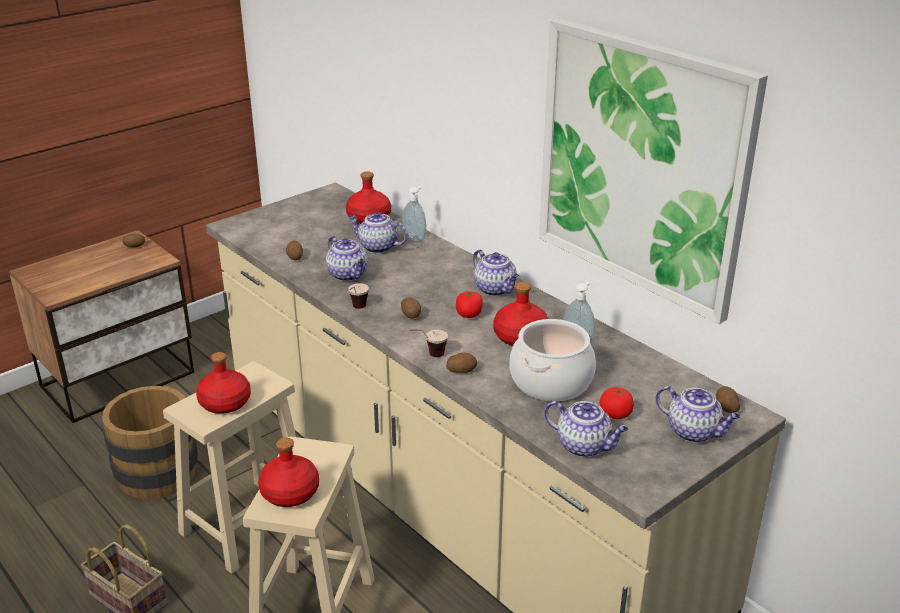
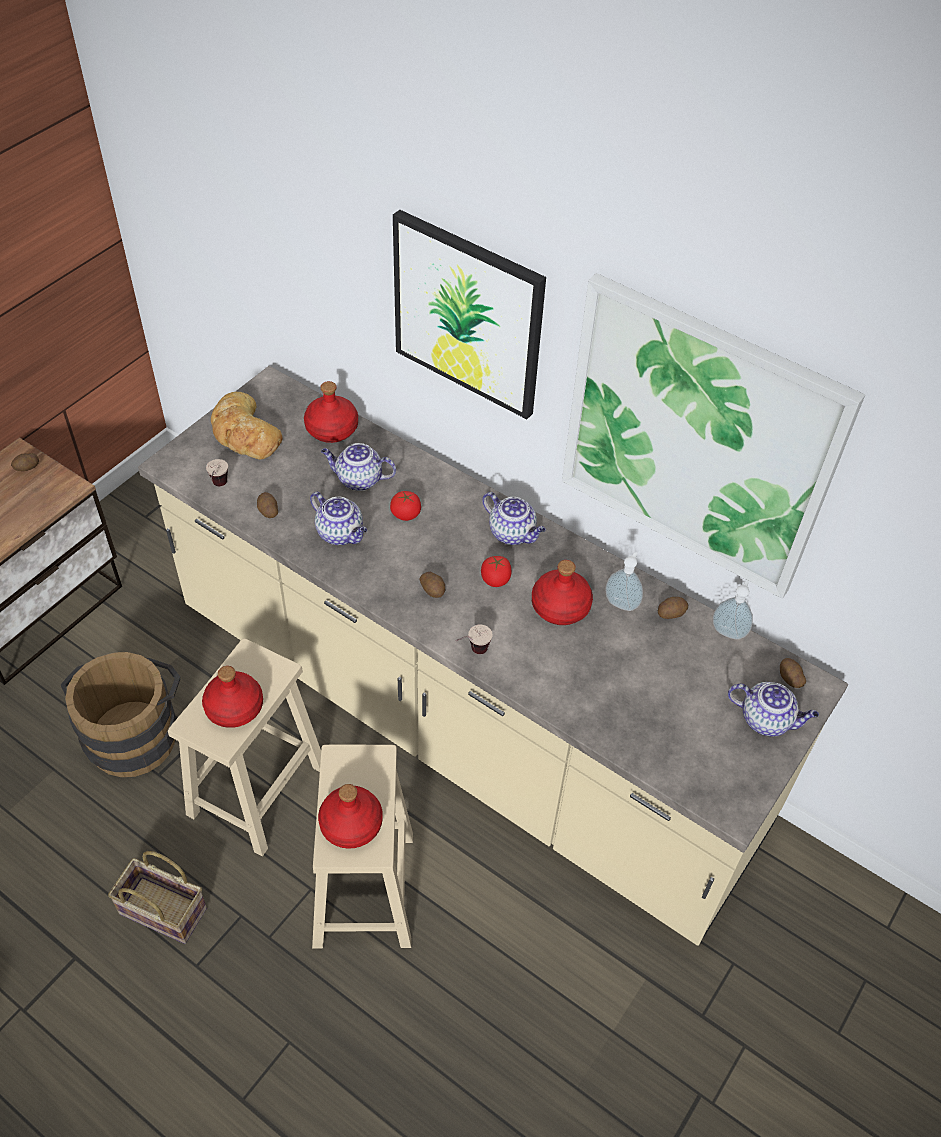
camera: 15 degrees left, 20 degrees up
(298, 214) = (244, 433): none -> bread
(357, 310) = (370, 591): cup -> cup (219, 488)
(415, 238) = (397, 457): soap dispenser -> soap dispenser (728, 631)
(461, 370) = (513, 669): potato -> potato (671, 613)
(471, 90) = (468, 314): none -> picture
(551, 381) = (609, 670): cooking pot -> none
(584, 446) = (666, 760): teapot -> none
(615, 414) = (685, 708): tomato -> tomato (405, 514)

